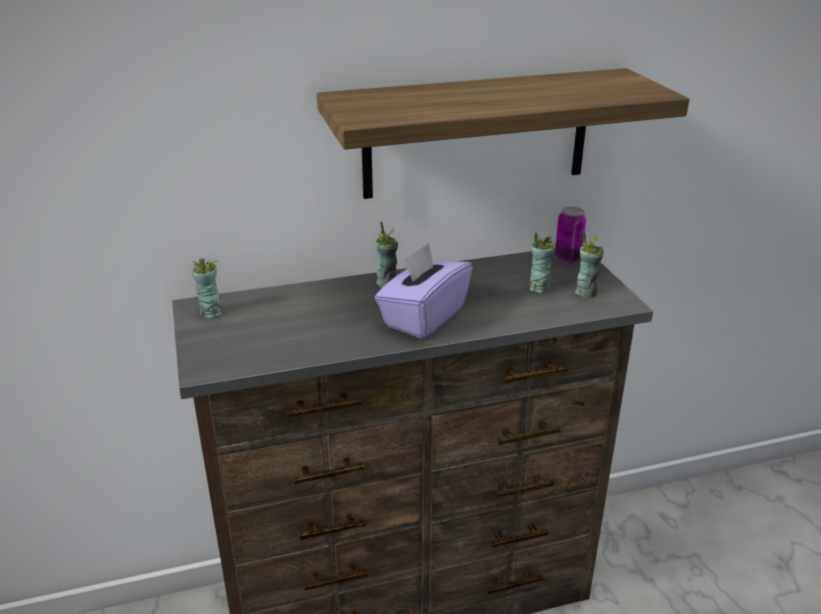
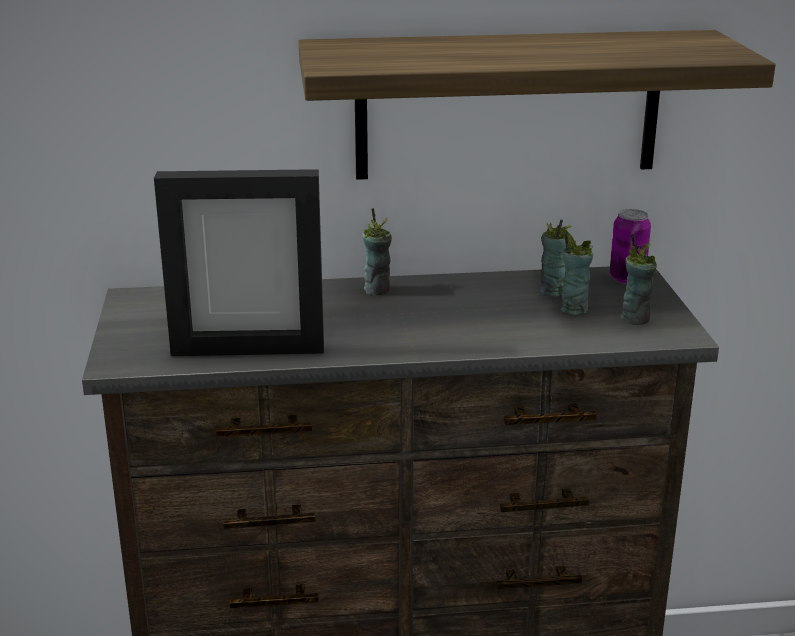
camera: 10 degrees right, 5 degrees down
(210, 313) = (147, 305): cup -> cup (552, 291)
(305, 346) = (248, 348): none -> picture frame
(423, 317) = (408, 330): purple tissue box -> none

